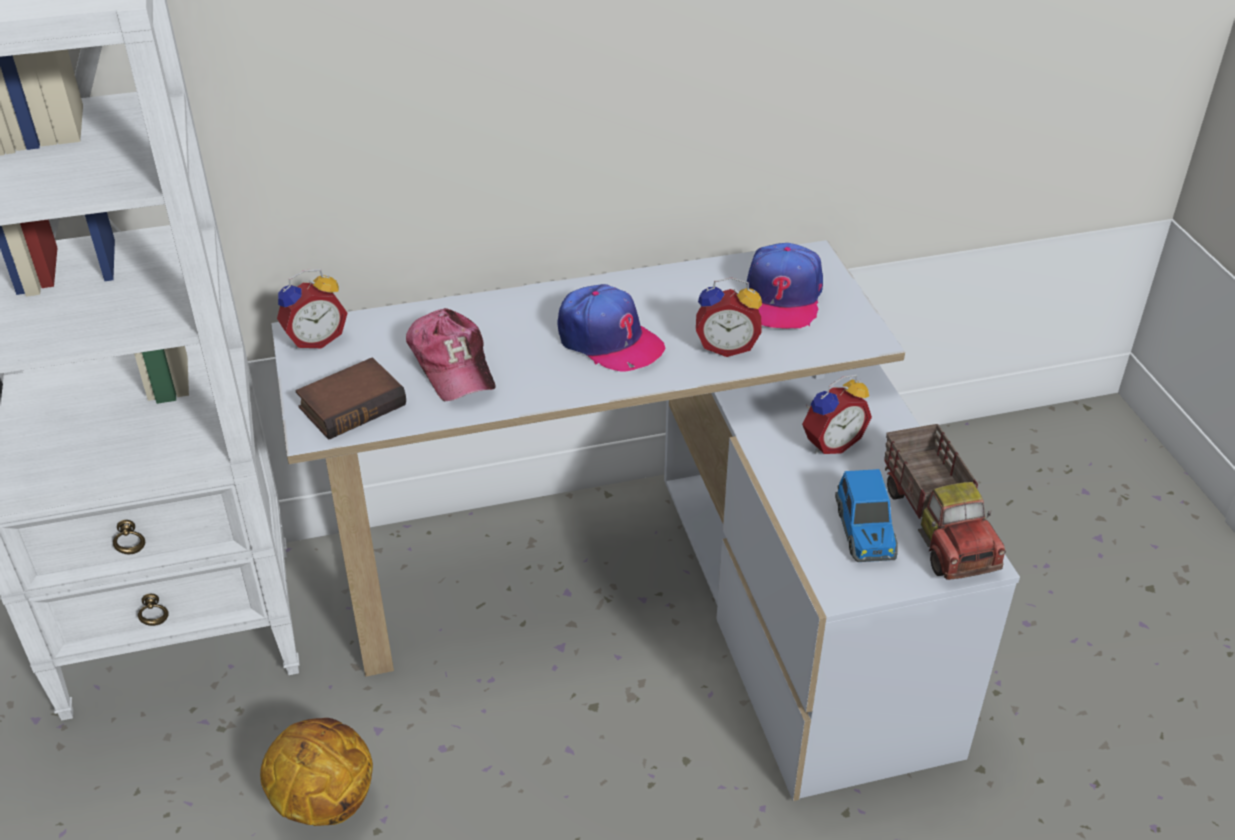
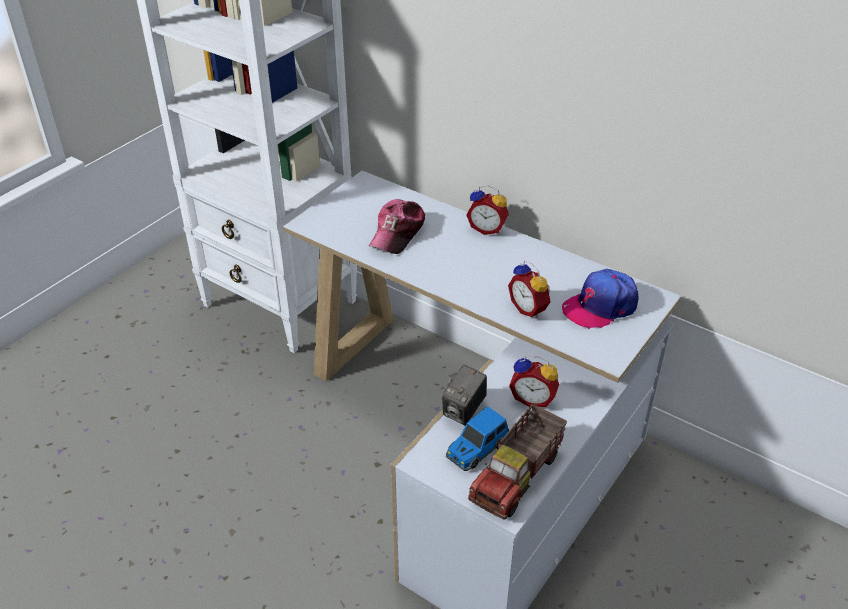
camera: 50 degrees right, 0 degrees up
(315, 339) = (365, 187): alarm clock -> alarm clock (487, 228)
(323, 801) = (236, 408): basketball -> none
(352, 404) = (335, 222): book -> none
(608, 340) = (480, 268): cap -> none
(794, 506) = (464, 411): none -> camera

